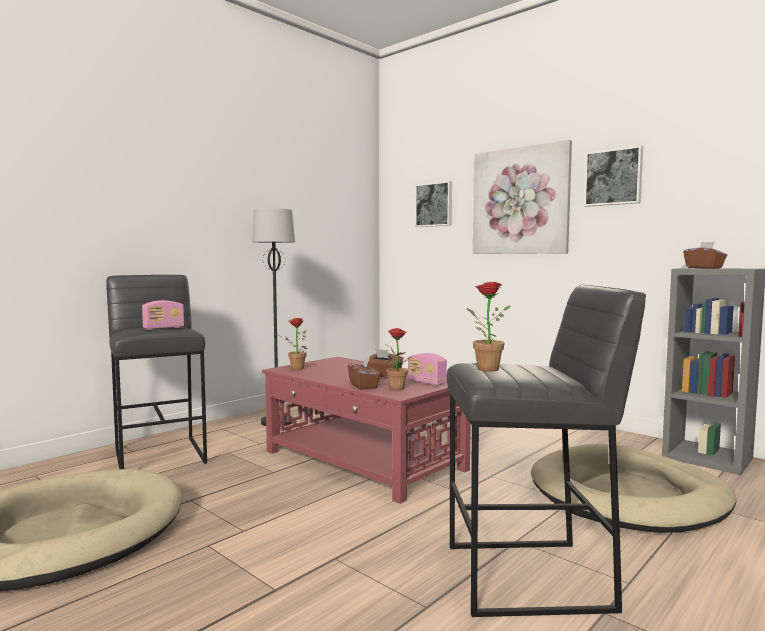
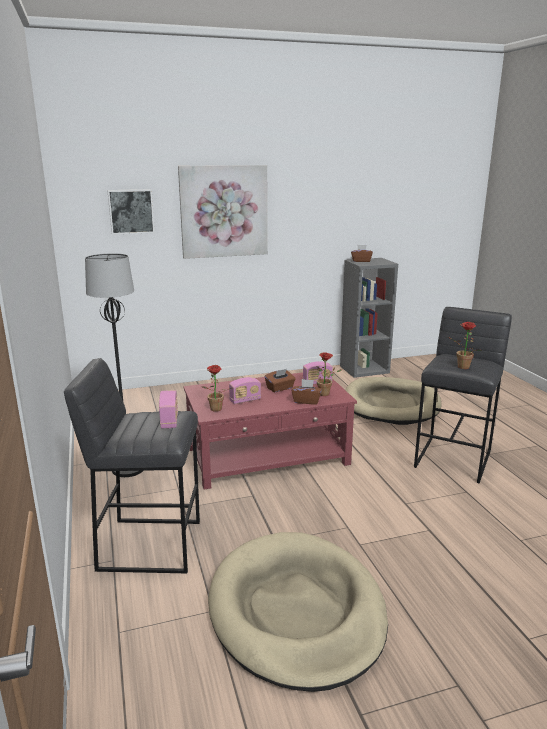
camera: 60 degrees left, 15 degrees up
(331, 371) = (245, 400): none -> radio
(613, 177) = (297, 197): picture -> none

